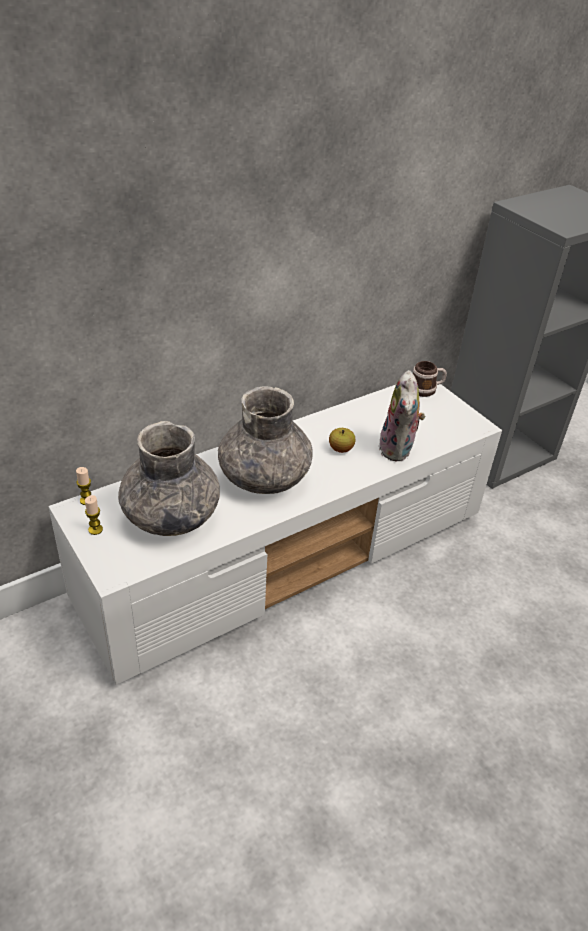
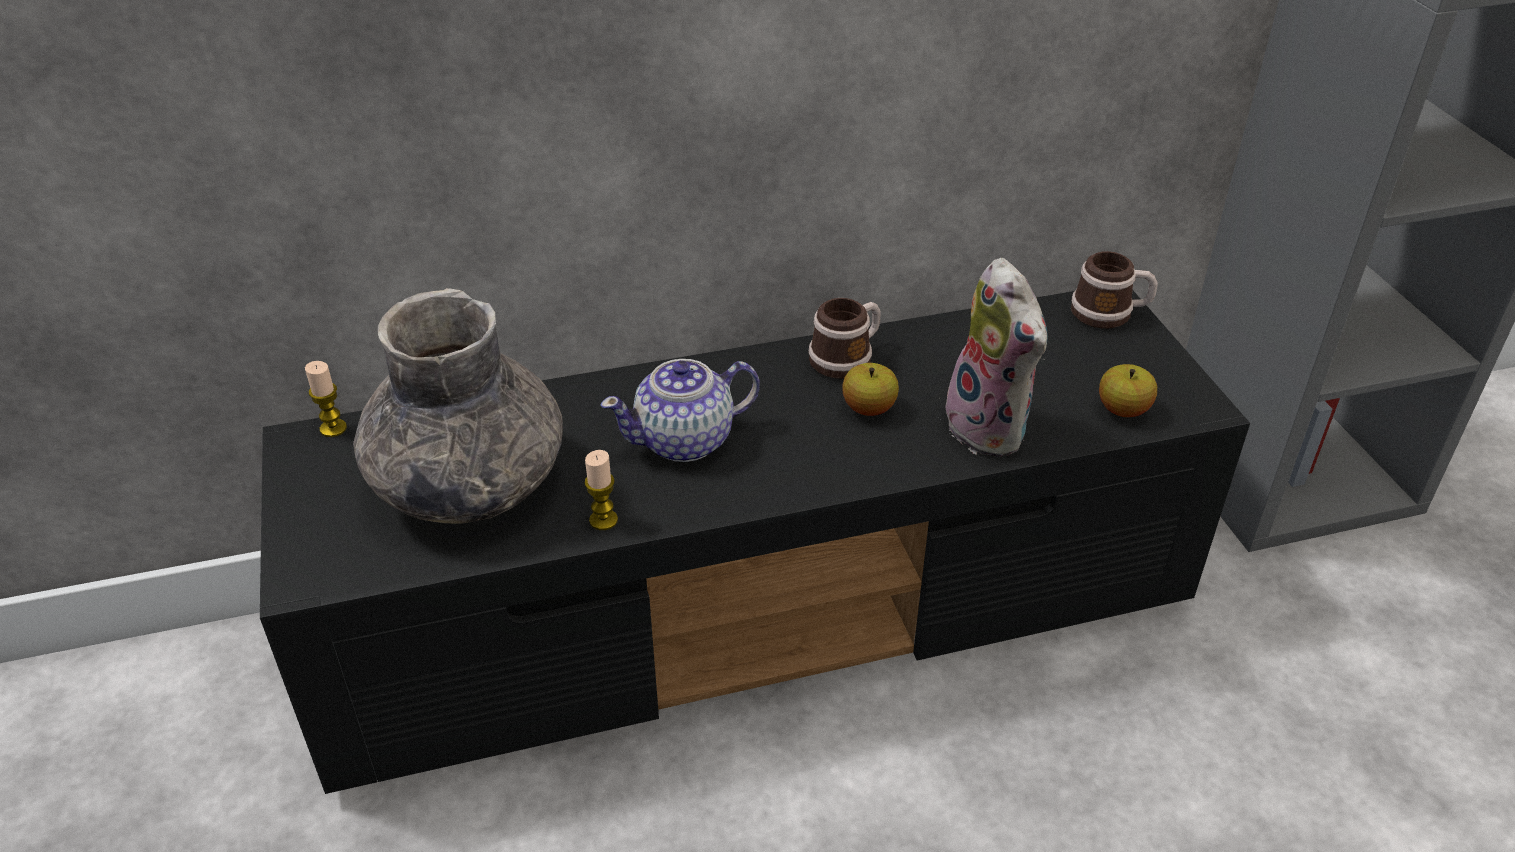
camera: 20 degrees right, 0 degrees up
(95, 529) = (319, 485): candle -> candle (603, 520)
(264, 477) = (686, 440): grey vase -> teapot
(289, 554) = (762, 609): white tv stand -> black tv stand
(320, 426) = (847, 357): none -> mug
(398, 449) = (992, 428): plush toy -> plush toy turned 45 degrees counterclockwise
(449, 432) = (1123, 410): none -> apple

